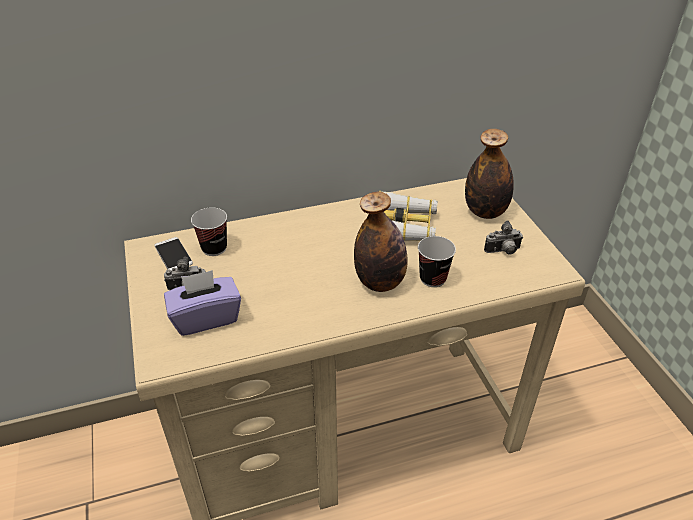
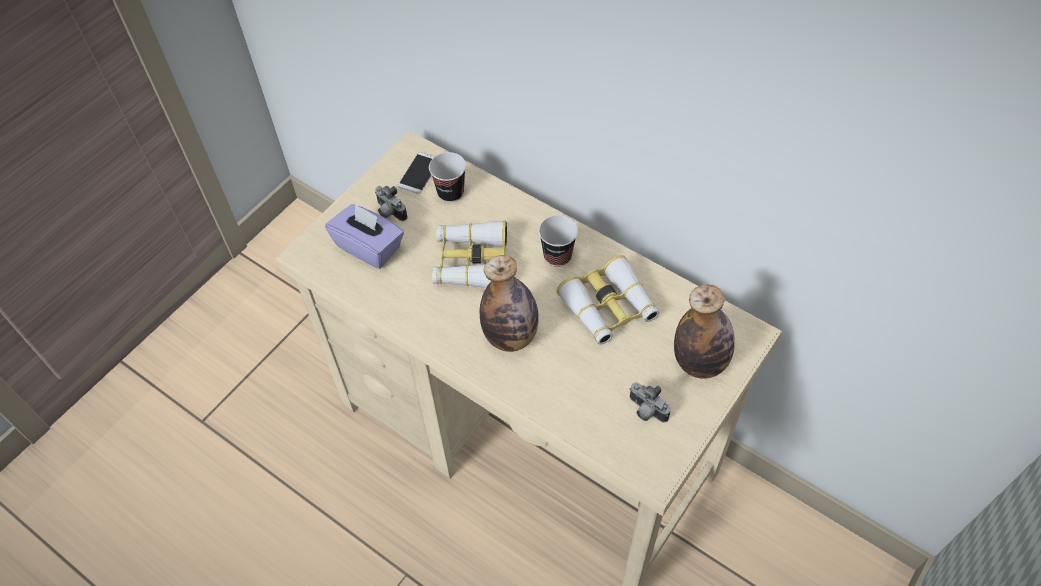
camera: 55 degrees right, 15 degrees up
(290, 269) = (471, 262): none -> binoculars
(433, 278) = (551, 373): cup -> cup (557, 256)

